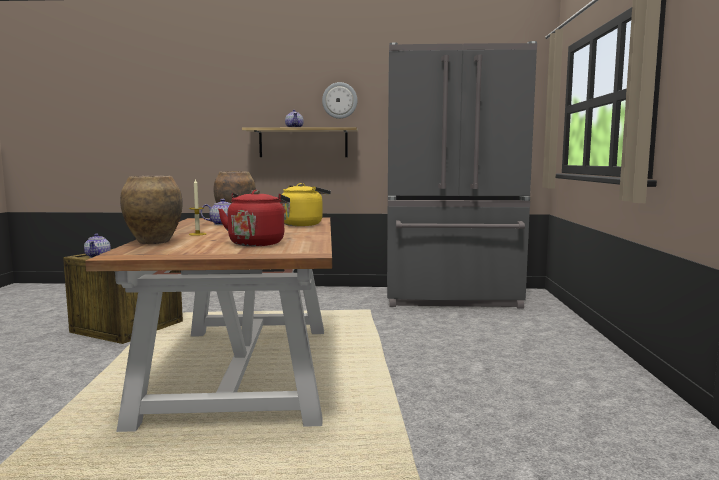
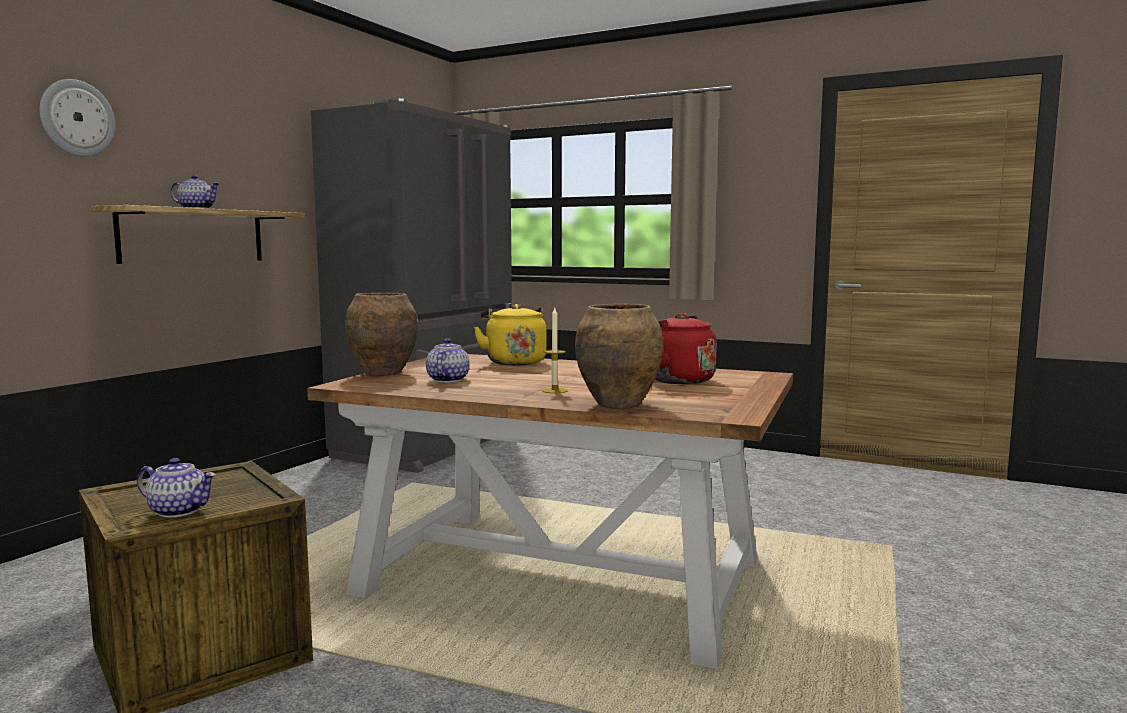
camera: 65 degrees left, 0 degrees up
(339, 100) = (244, 165): wall clock -> wall clock (77, 118)

